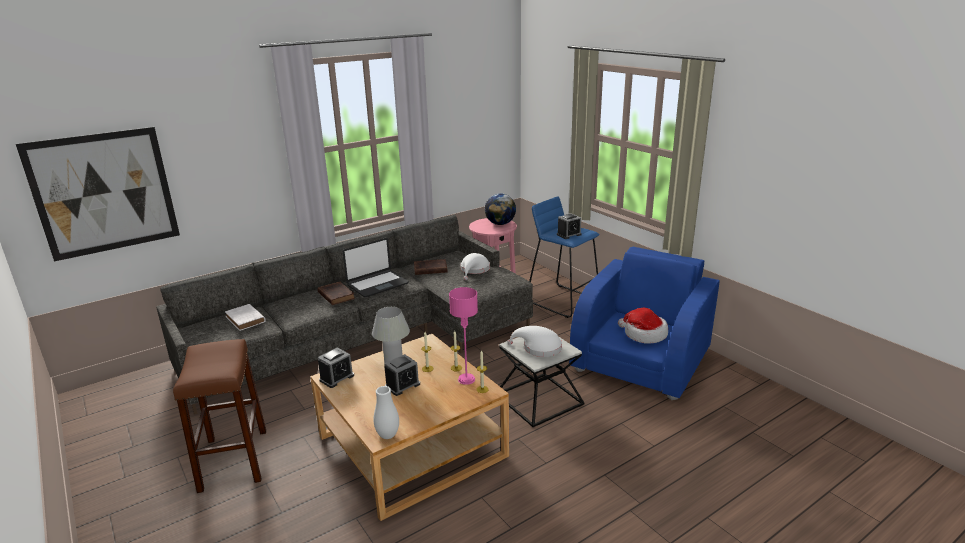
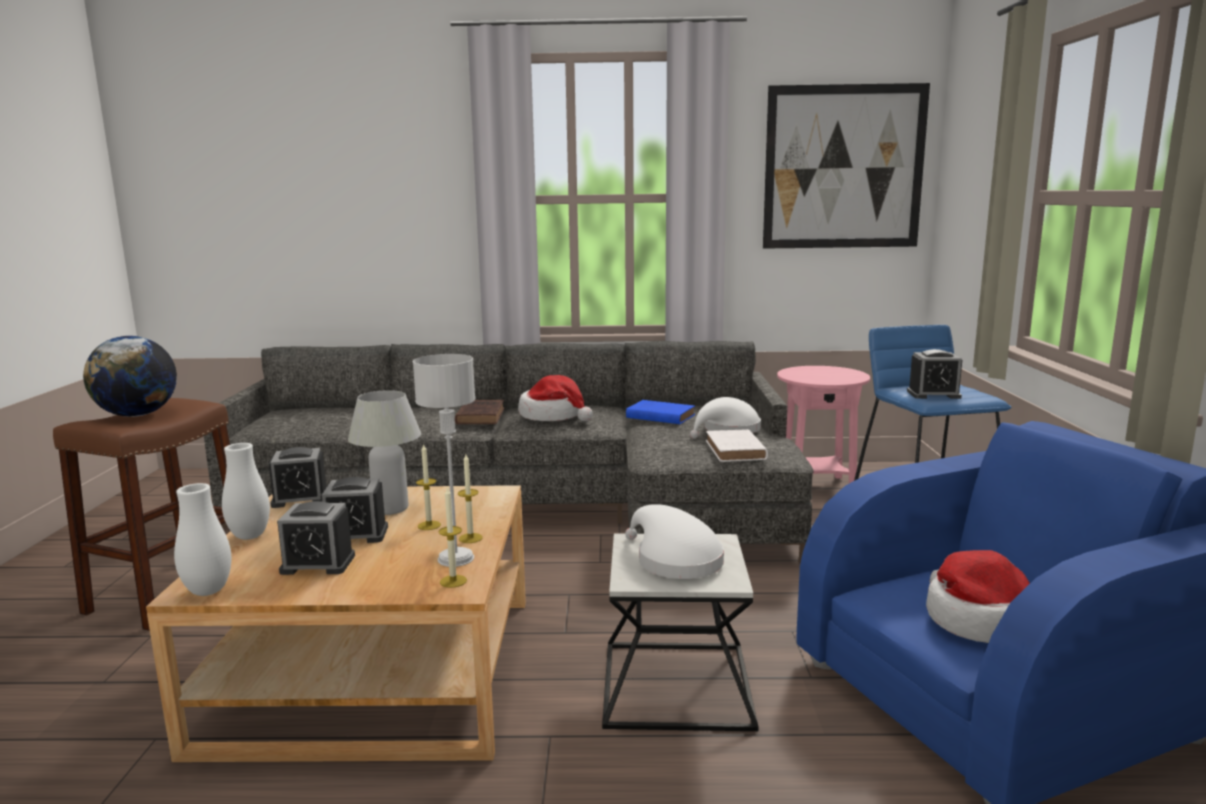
camera: 35 degrees right, 10 degrees down
(104, 193) = (239, 214): picture -> picture (843, 167)
(246, 320) = (338, 416): white book -> white book (736, 451)
(352, 405) = (250, 536): none -> white vase
(377, 284) = (553, 416): laptop -> hat
(412, 405) = (318, 564): none -> alarm clock
(429, 269) = (659, 416): brown book -> blue book
(466, 379) = (456, 558): pink table lamp -> grey table lamp
(500, 224) = (840, 374): globe -> globe (137, 415)

